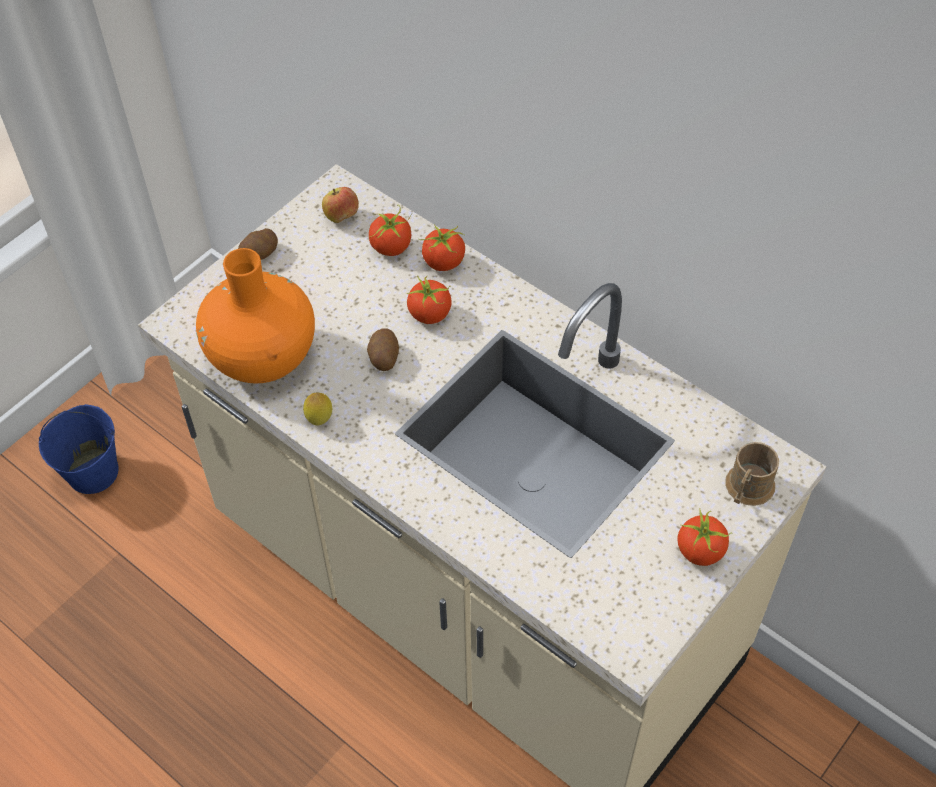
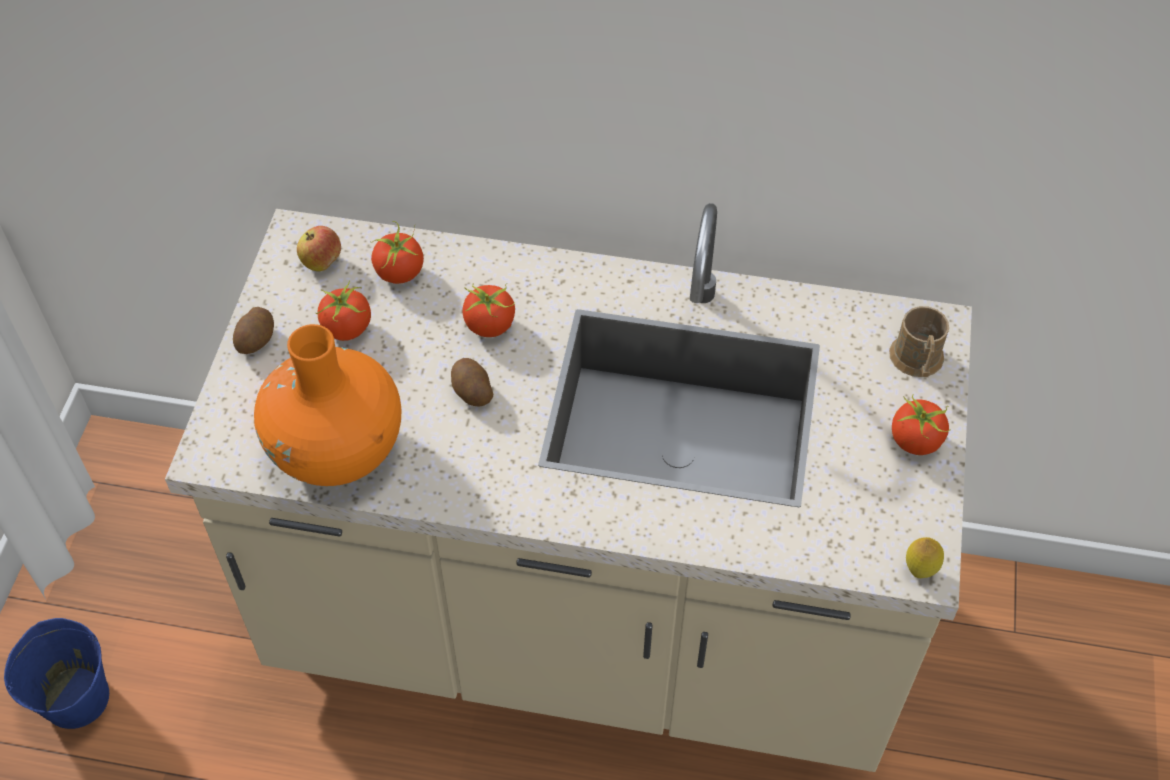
camera: 30 degrees left, 0 degrees up
(319, 420) = (448, 488): lemon -> lemon (920, 570)
(443, 262) = (467, 266): tomato -> tomato (347, 329)

